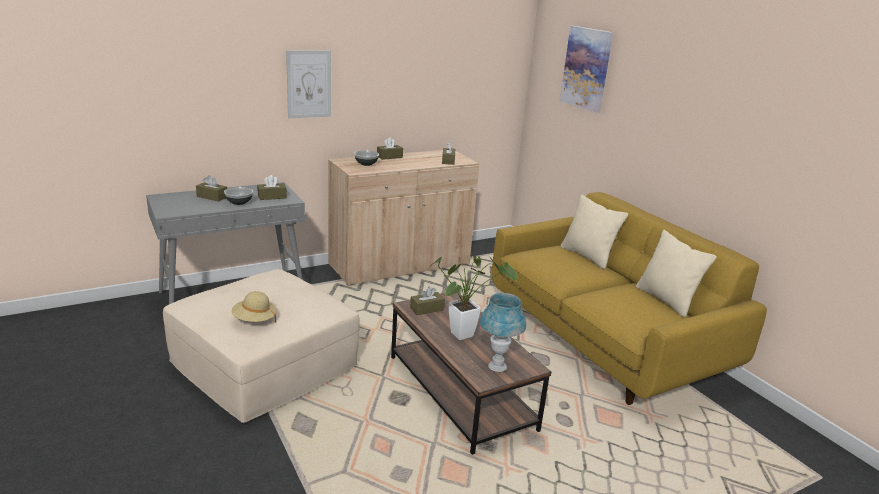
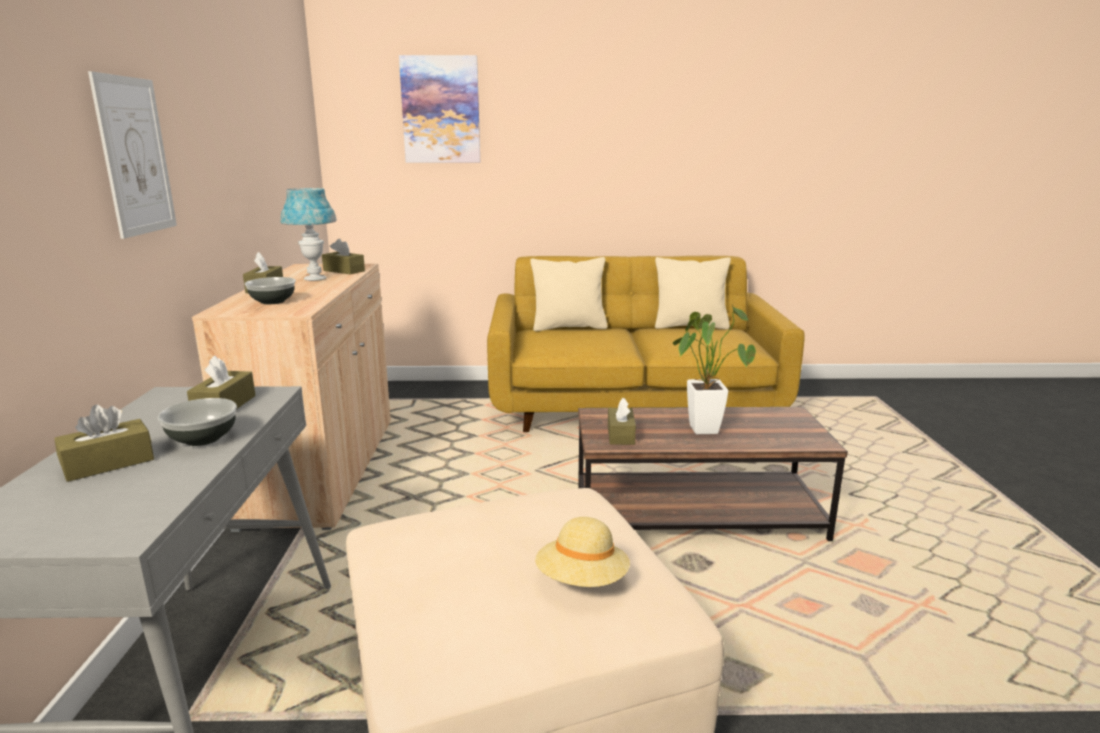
camera: 60 degrees left, 5 degrees down
(497, 367) = (789, 428): blue table lamp -> blue table lamp (315, 279)

